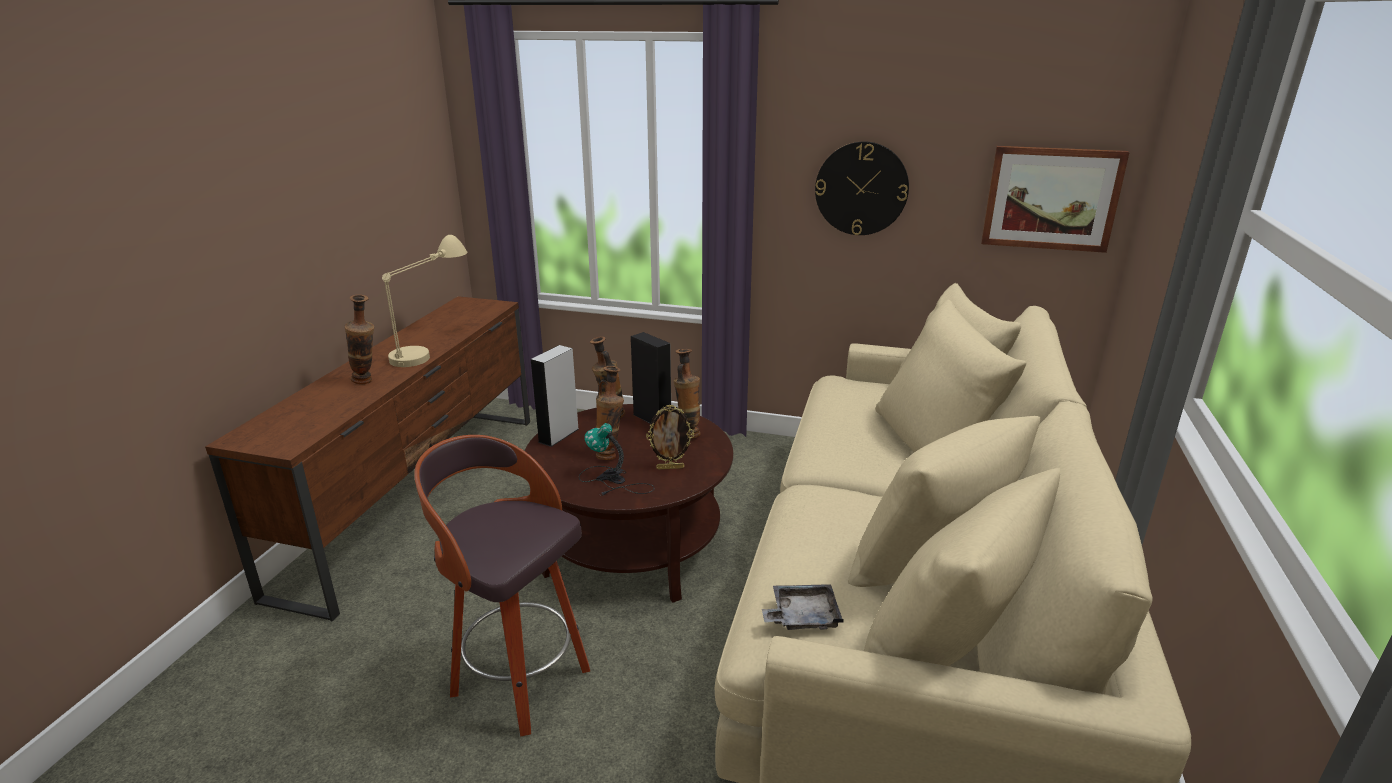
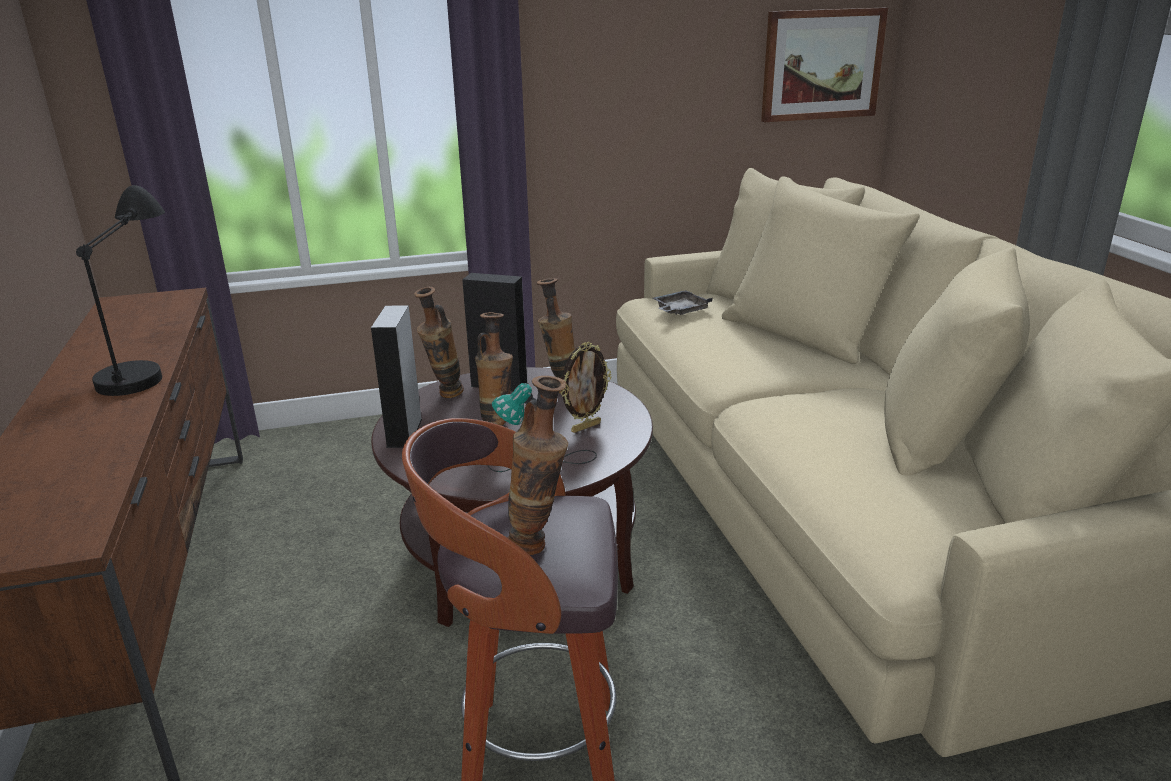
camera: 30 degrees left, 0 degrees up
(368, 382) = (97, 424): vase -> vase (539, 545)
(433, 347) = (147, 360): beige table lamp -> black table lamp
(802, 616) = (905, 519): grey tray -> grey tray (679, 311)
(861, 189) = (635, 74): wall clock -> none

